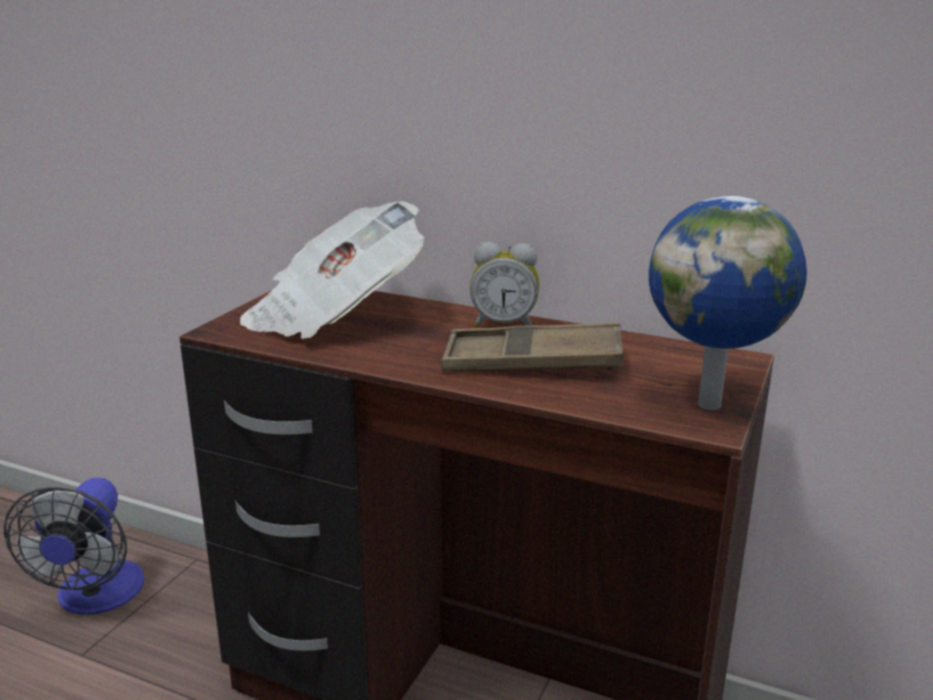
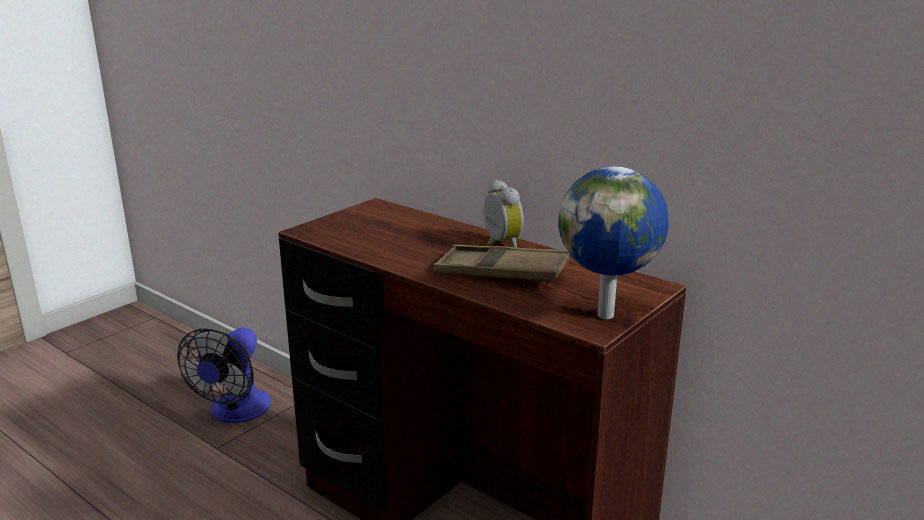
camera: 15 degrees right, 0 degrees up
(334, 315) = (385, 227): newspaper -> none
(504, 324) = (499, 244): alarm clock -> alarm clock turned 135 degrees counterclockwise

